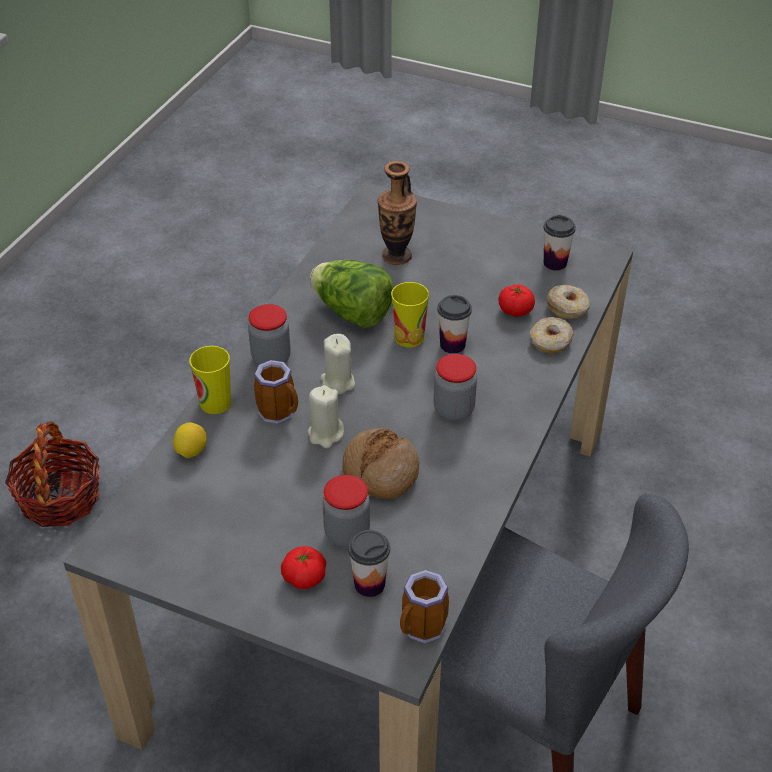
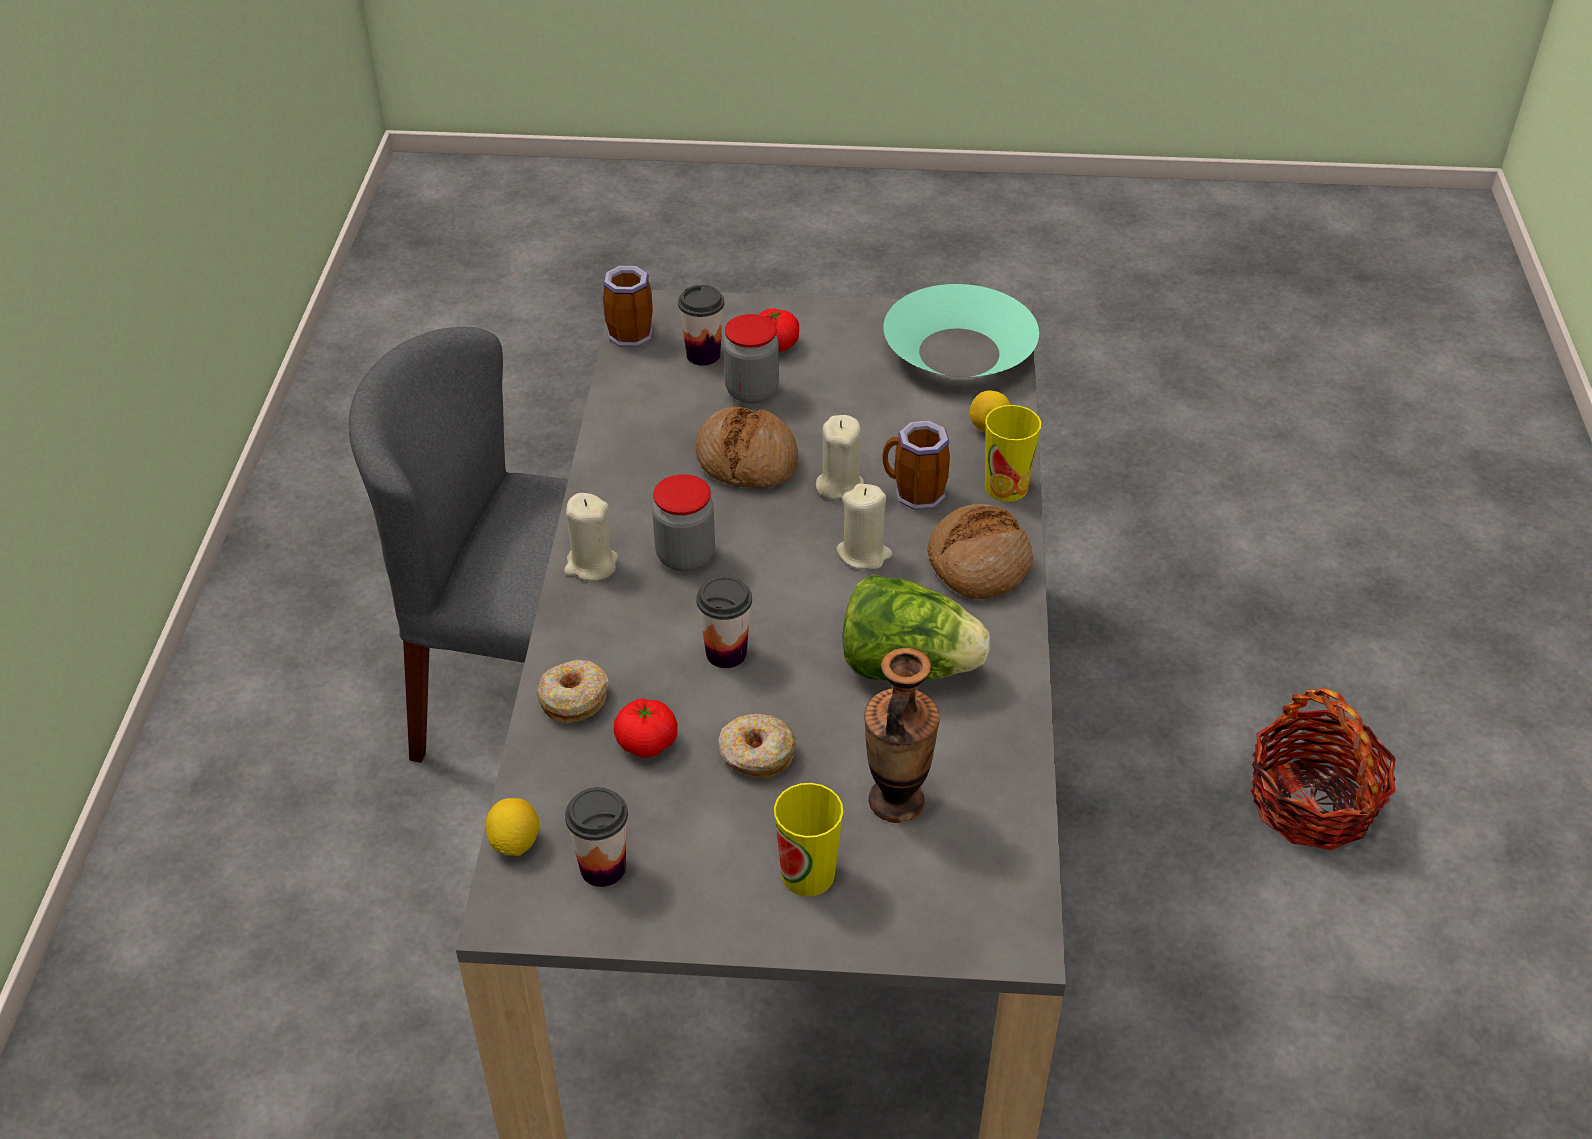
camera: 160 degrees right, 0 degrees up
(162, 526) = (958, 352): none -> turquoise bowl
(271, 359) = (978, 563): jar -> bread
(409, 337) = (798, 648): cup -> cup (808, 874)
(518, 420) = (591, 565): none -> beige candle
(568, 307) = (559, 773): donut -> donut (756, 755)
(597, 282) = (515, 843): none -> lemon

